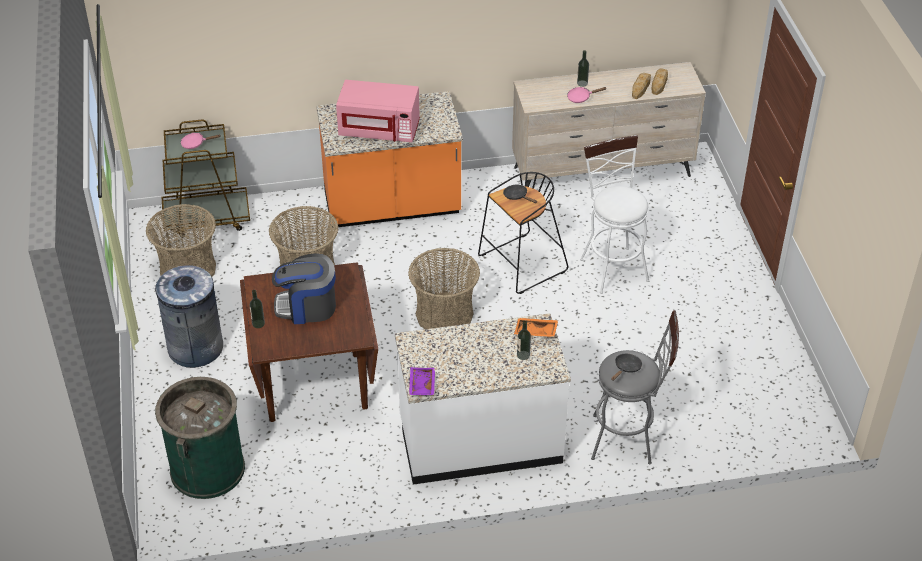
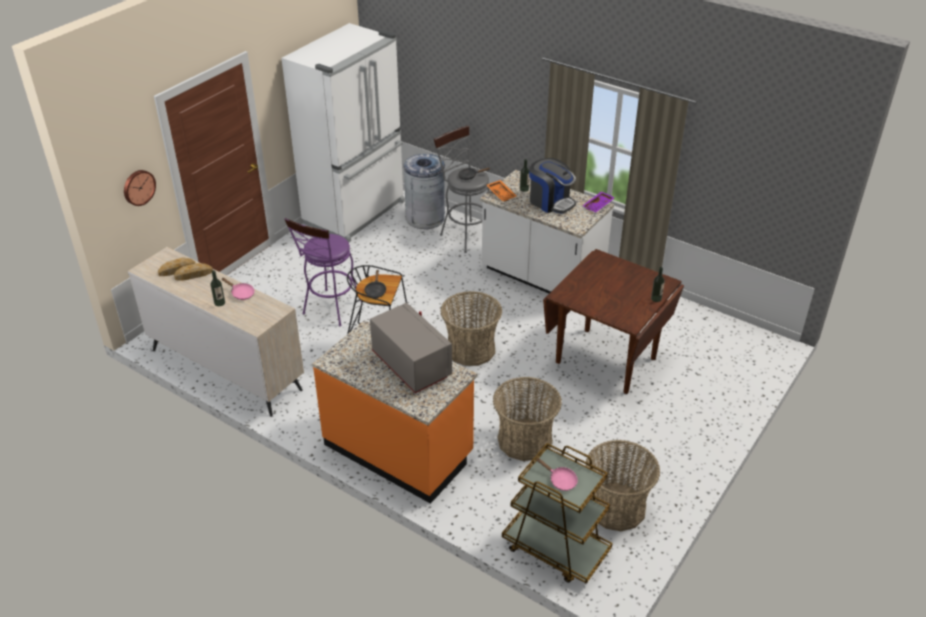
camera: 135 degrees left, 5 degrees down
(195, 348) = (665, 437): grey trash can -> grey trash can (425, 218)
(207, 469) = (721, 356): green trash can -> none
(307, 307) = (612, 290): coffee machine -> coffee machine (551, 202)
(380, 129) = (410, 365): pink microwave -> grey microwave
(611, 266) = (330, 310): white stool -> purple stool
(744, 41) = (138, 187): none -> wall clock
(773, 383) = (356, 213): none -> white fridge

